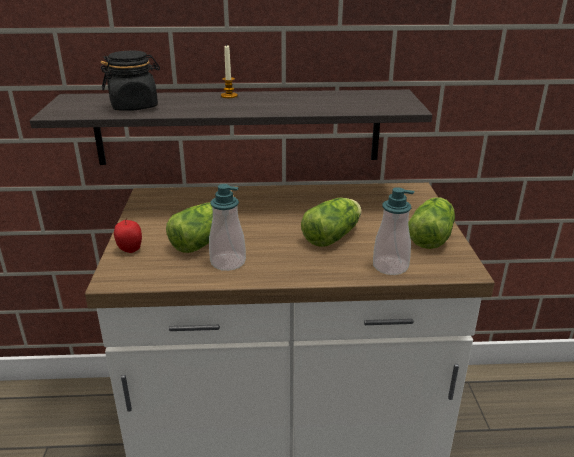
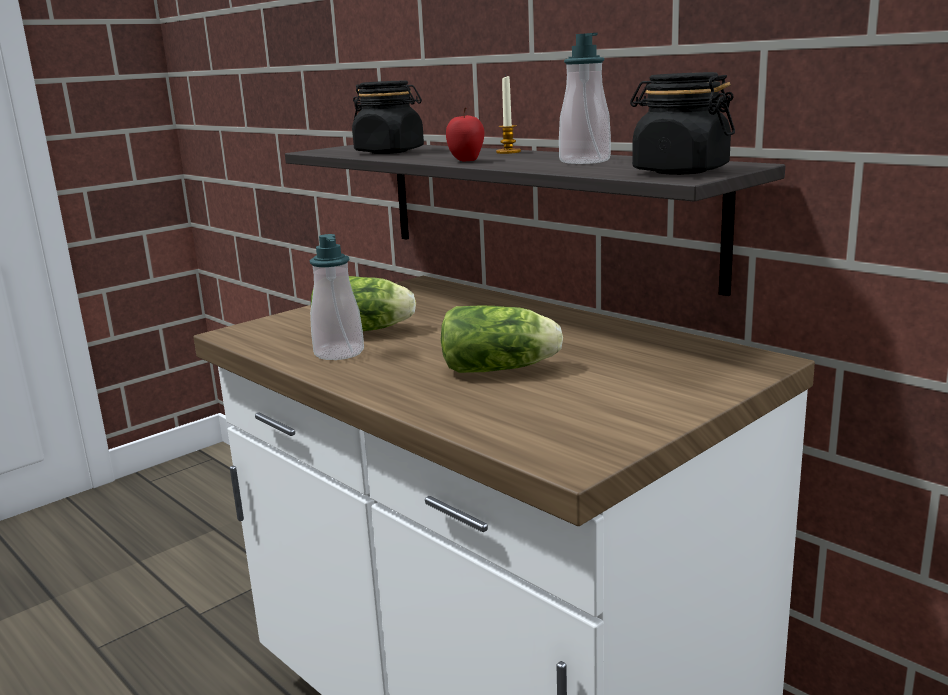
camera: 50 degrees right, 10 degrees down
(130, 250) = (294, 318): apple -> apple (466, 160)
(390, 266) = (483, 419): soap dispenser -> soap dispenser (584, 161)
(391, 103) = (679, 171): none -> black jar
(431, 236) = (630, 413): lettuce -> none

